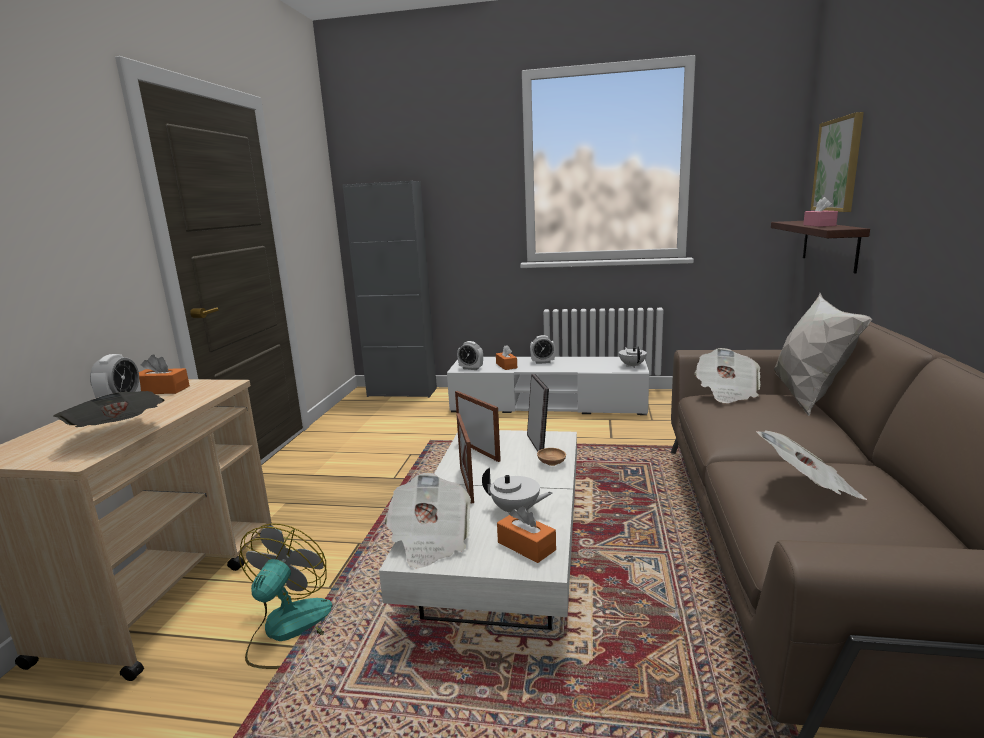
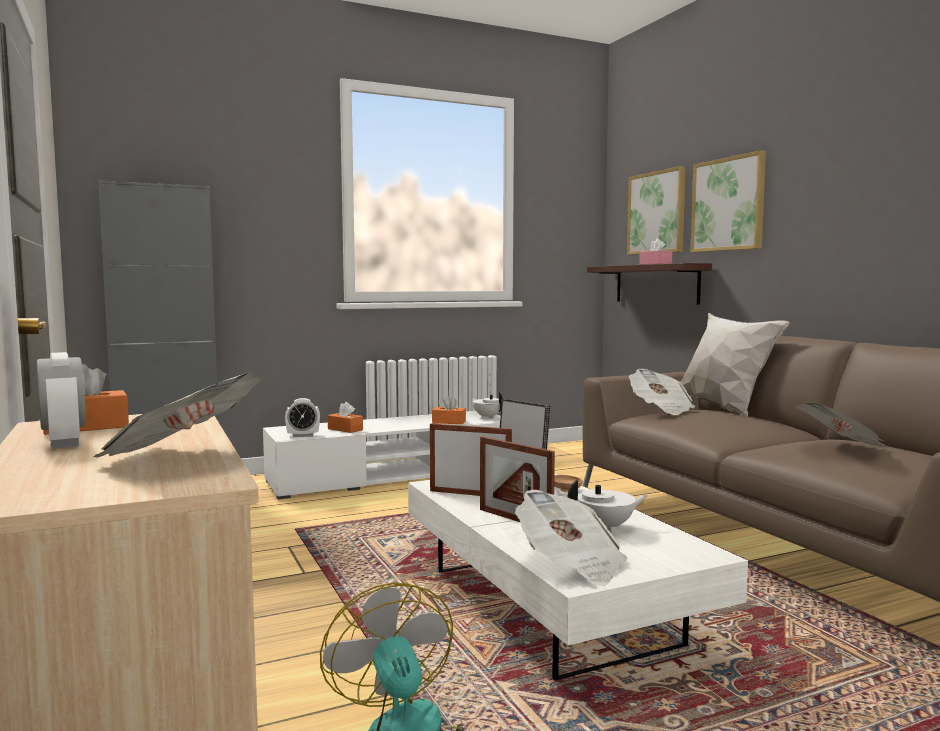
camera: 35 degrees left, 10 degrees down
(526, 546) = (667, 547): orange tissue box -> orange tissue box (449, 422)
(542, 362) = (383, 423): alarm clock -> none
(890, 160) = (728, 204): none -> picture

